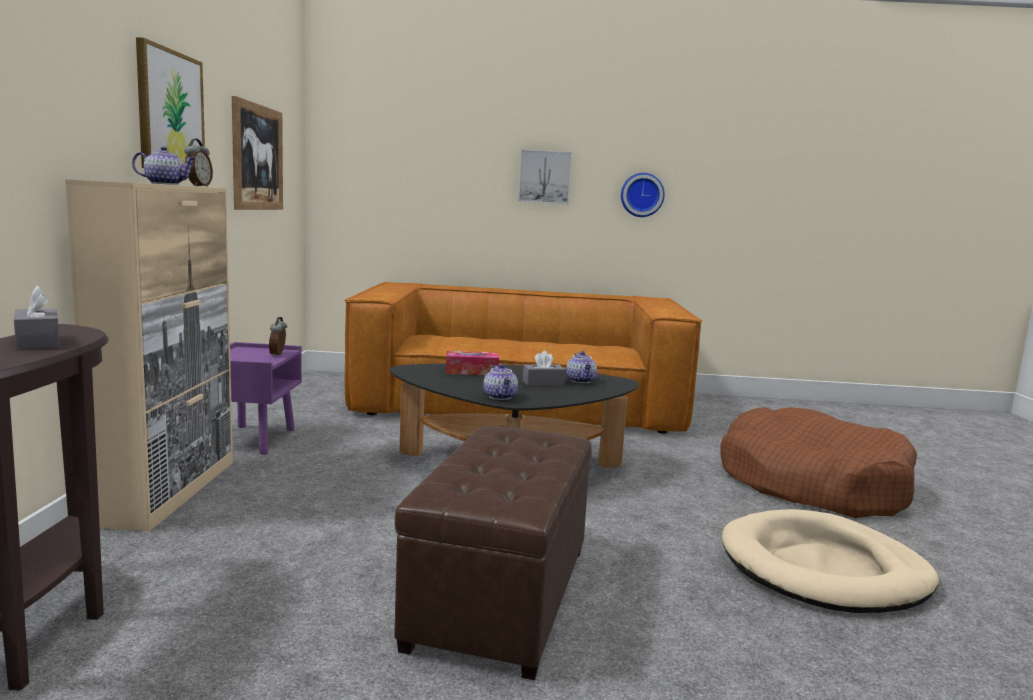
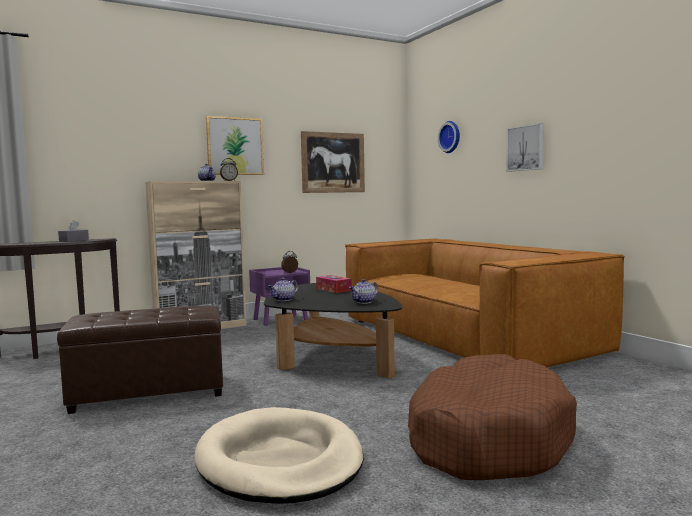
camera: 60 degrees right, 5 degrees down
(543, 382) = (338, 299): grey tissue box -> none
(642, 195) = (601, 152): wall clock -> wall clock (451, 137)

